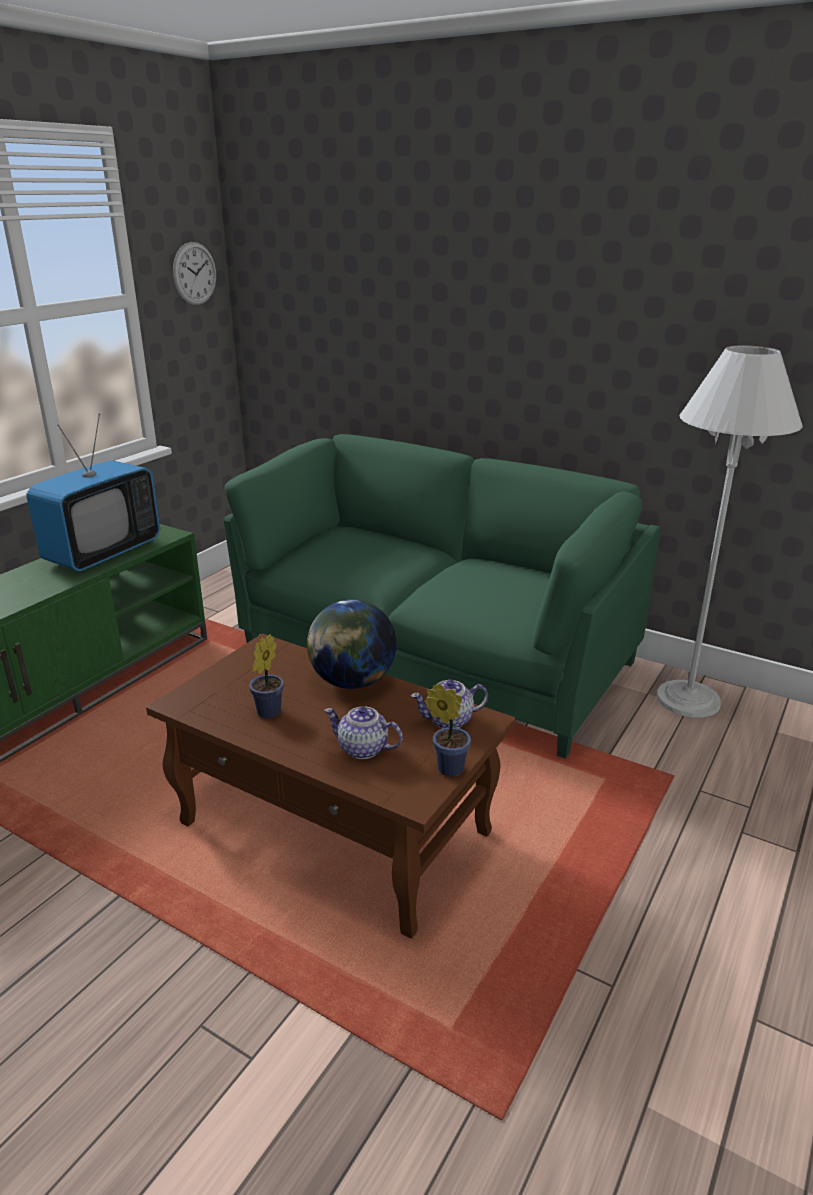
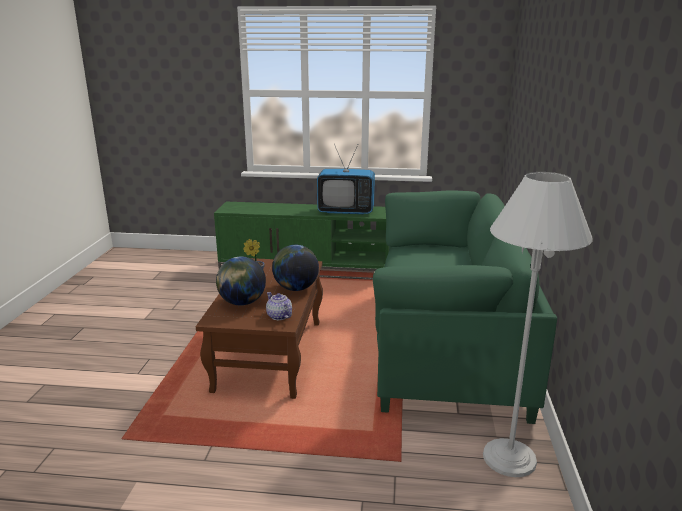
camera: 65 degrees right, 5 degrees down
(194, 273) = (479, 85): wall clock -> none
(363, 749) = (242, 303): teapot -> globe
(447, 767) = (239, 323): potted plant -> none

